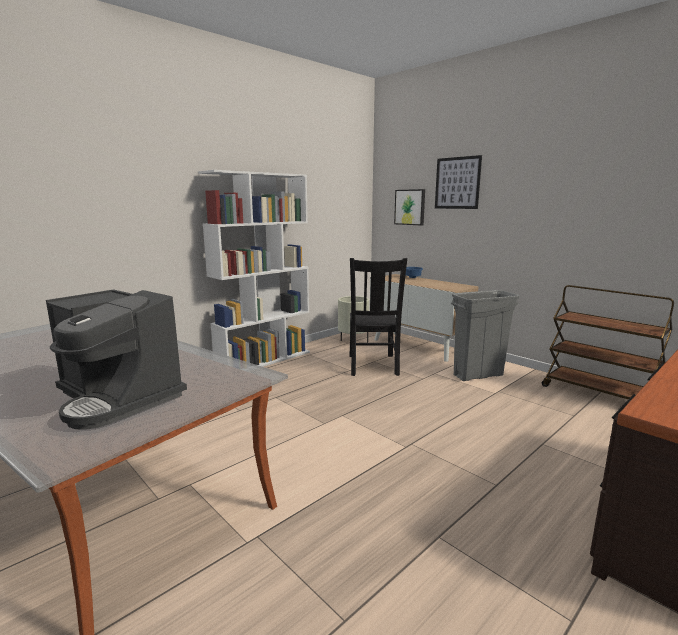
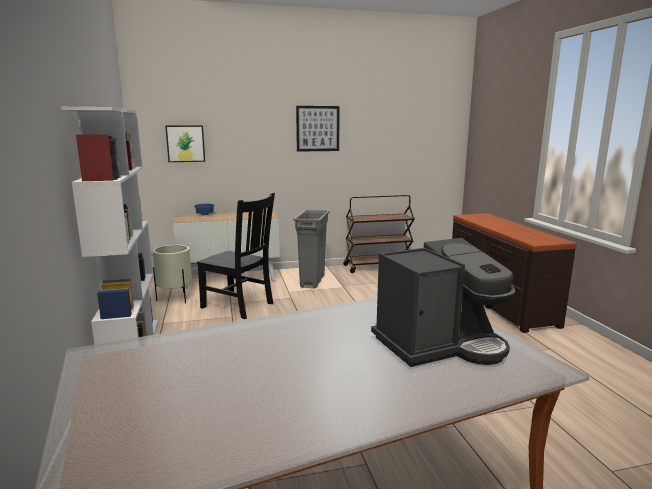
camera: 60 degrees left, 0 degrees up
(457, 183) = (239, 120): picture -> picture (317, 128)

